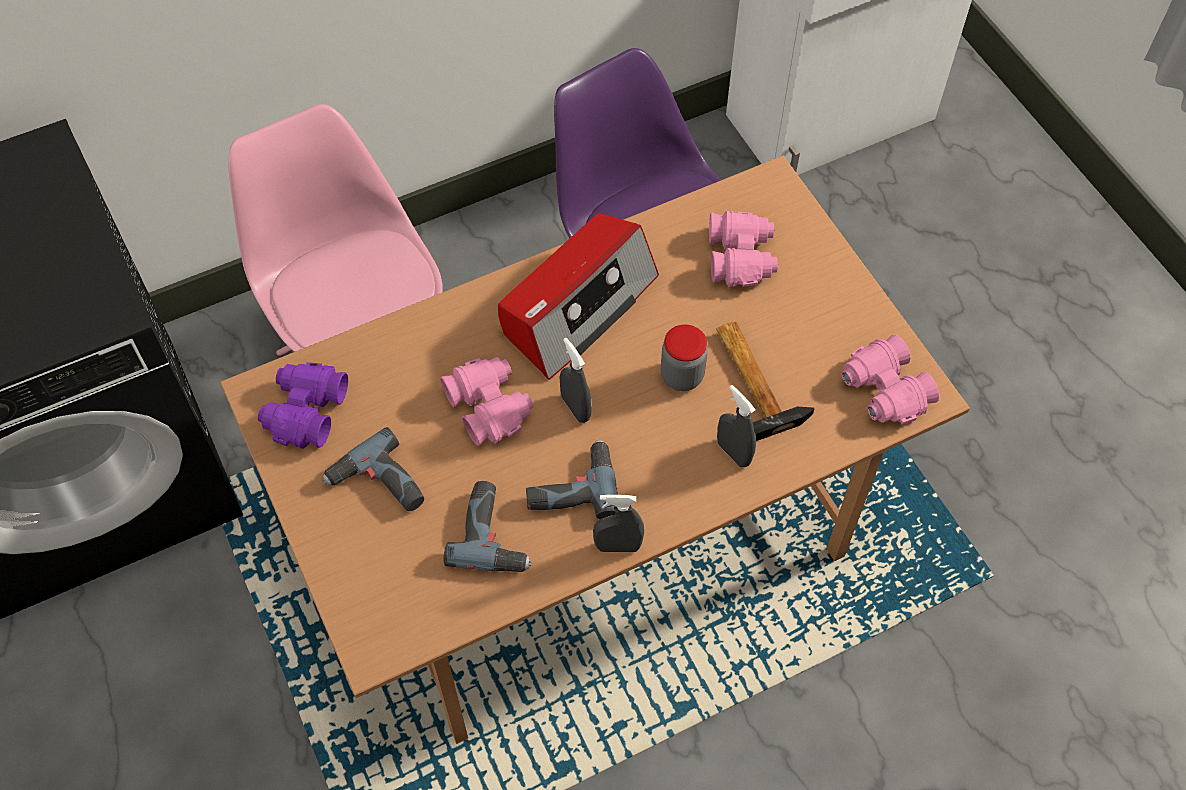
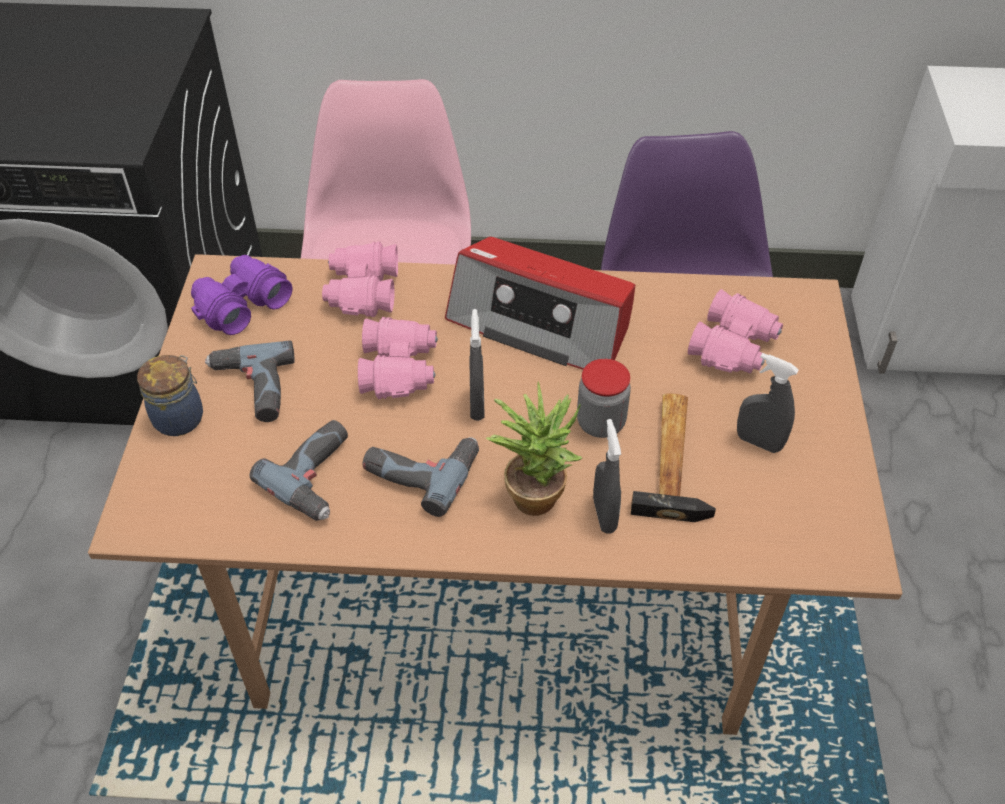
camera: 30 degrees right, 10 degrees down
(337, 542) = (180, 417): none -> jar
(577, 306) = (542, 323): radio -> radio turned 45 degrees clockwise
(618, 546) = (425, 545): grey spray bottle -> grey spray bottle (758, 442)
(669, 459) = (535, 490): none -> potted plant
(884, 391) = (809, 532): pink binoculars -> pink binoculars (362, 291)

